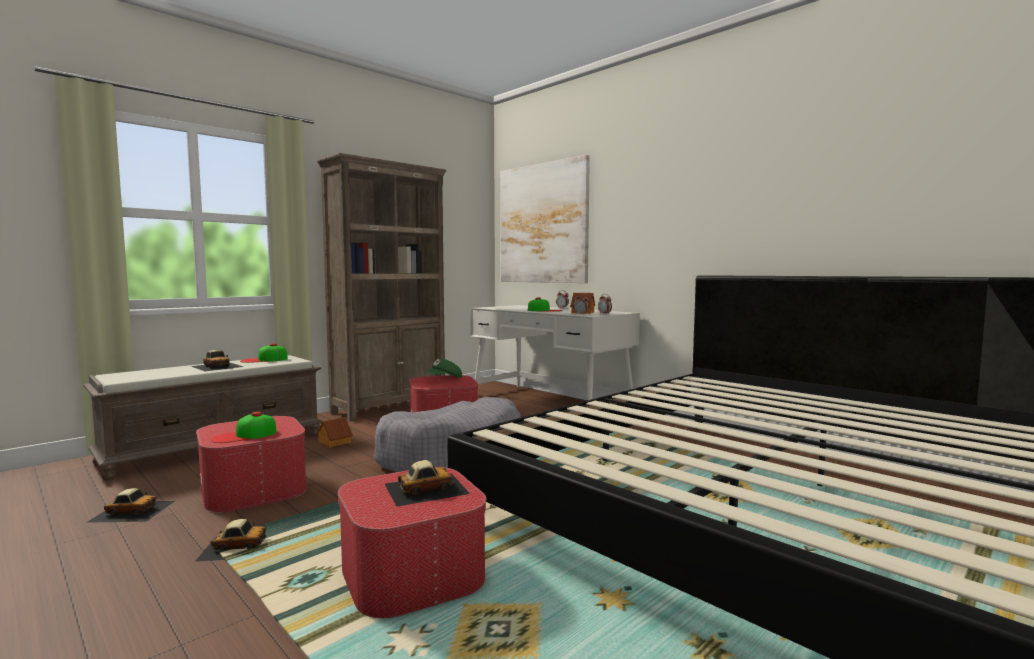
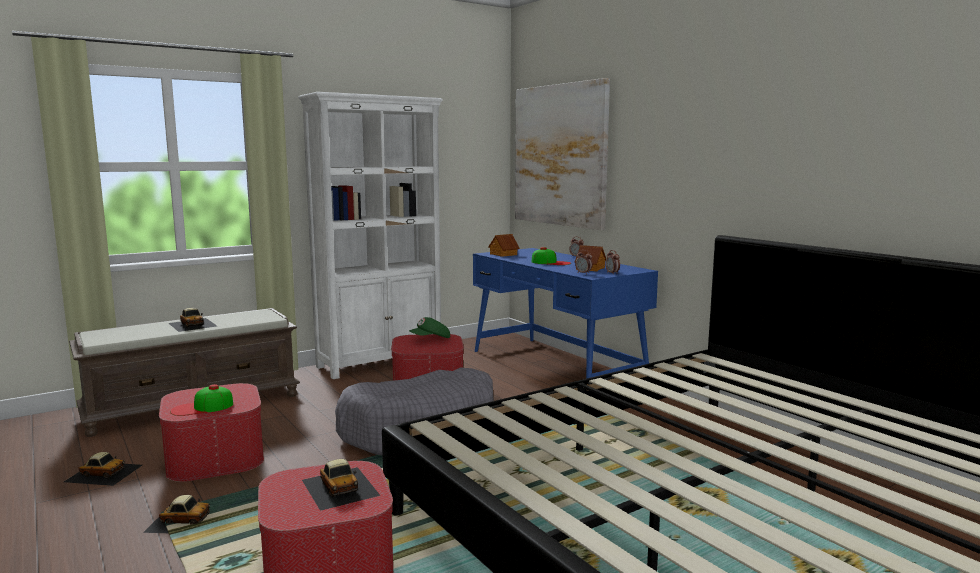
camera: 10 degrees right, 5 degrees up
(264, 360) = (241, 316): cap -> none
(334, 442) = (308, 405): toy house -> toy house (503, 254)
(391, 407) = (381, 362): brown bookcase -> white bookcase
(425, 488) = (340, 487): toy car -> toy car turned 75 degrees clockwise
(549, 403) = (556, 366): white desk -> blue desk

